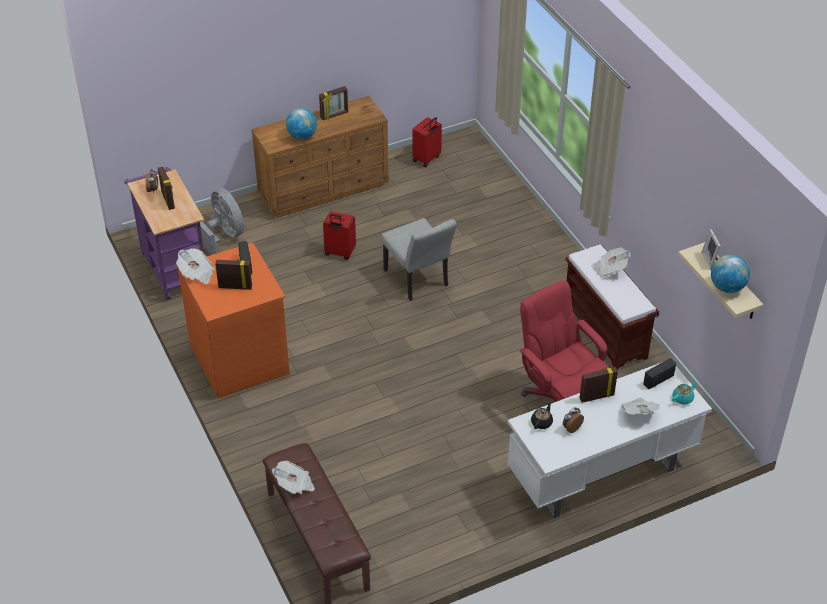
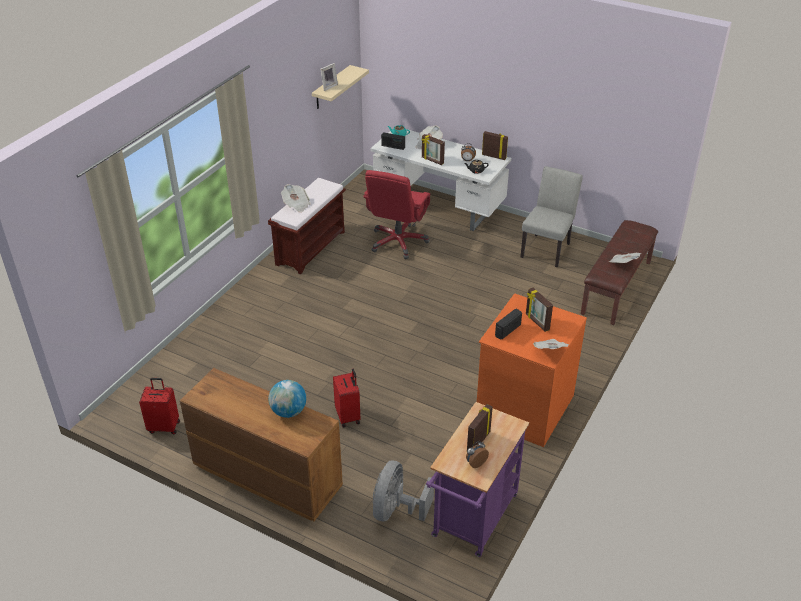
camera: 125 degrees left, 5 degrees down
(334, 115) = (235, 407): picture frame -> picture frame (494, 156)
(418, 281) = (340, 353): grey chair -> grey chair (547, 248)
(727, 287) = (348, 76): globe -> none

